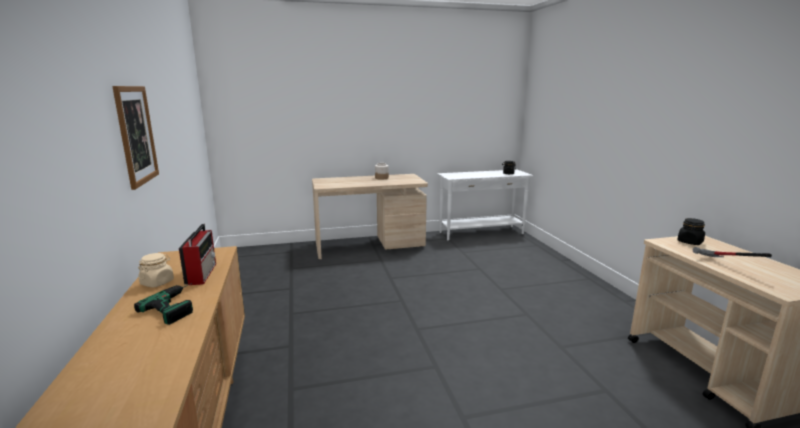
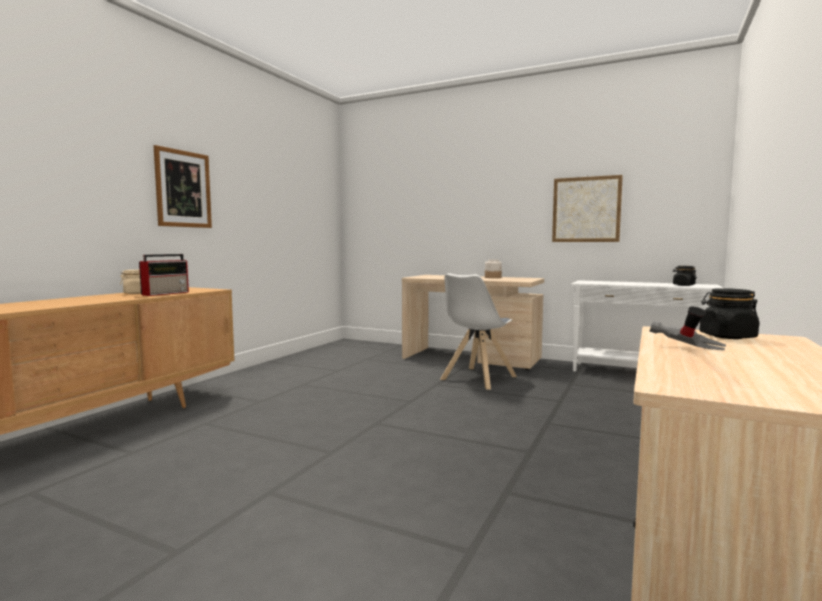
camera: 40 degrees right, 10 degrees down
(179, 304) = (108, 298): power drill -> none
(406, 264) = (477, 379): none -> chair
(441, 119) = (586, 208): none -> picture

